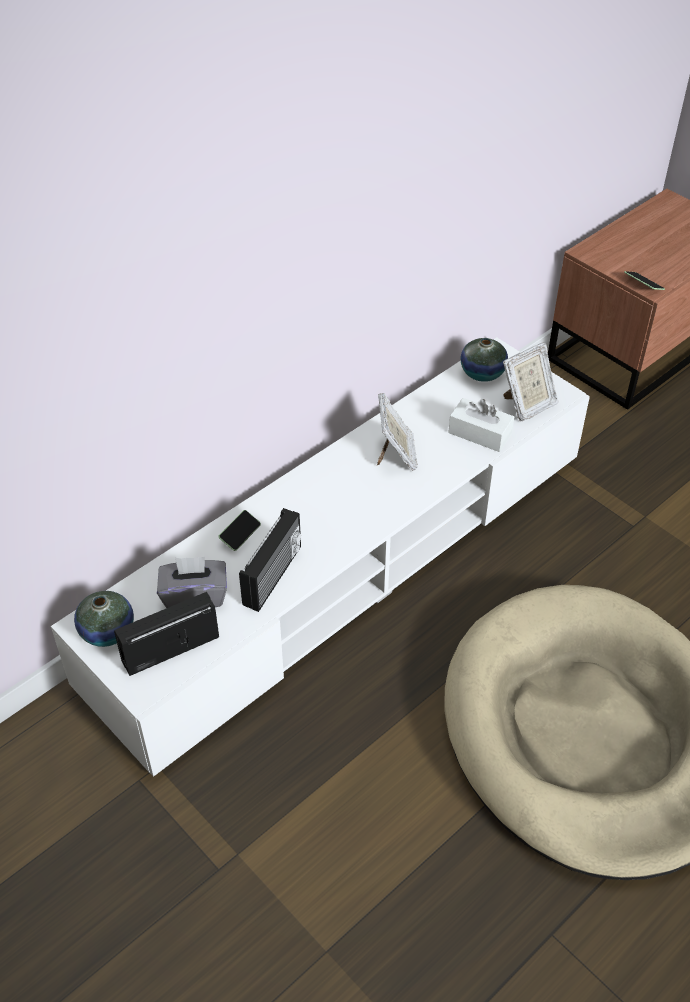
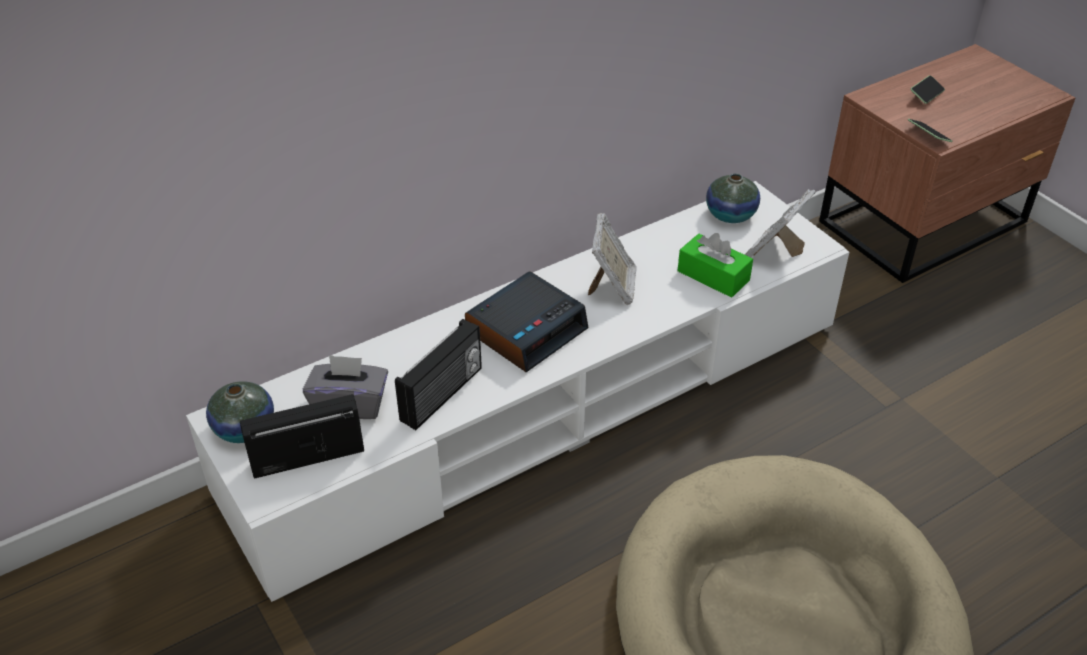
camera: 10 degrees right, 5 degrees down
(240, 535) = (417, 348): phone -> phone (926, 95)
(331, 505) = (526, 330): none -> alarm clock
(480, 433) = (713, 276): white tissue box -> green tissue box
(527, 405) = (774, 253): picture frame -> picture frame turned 150 degrees clockwise

